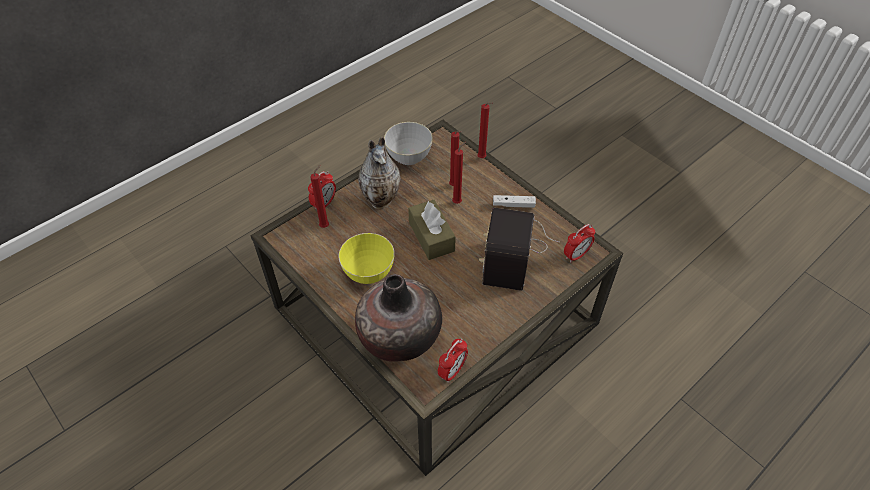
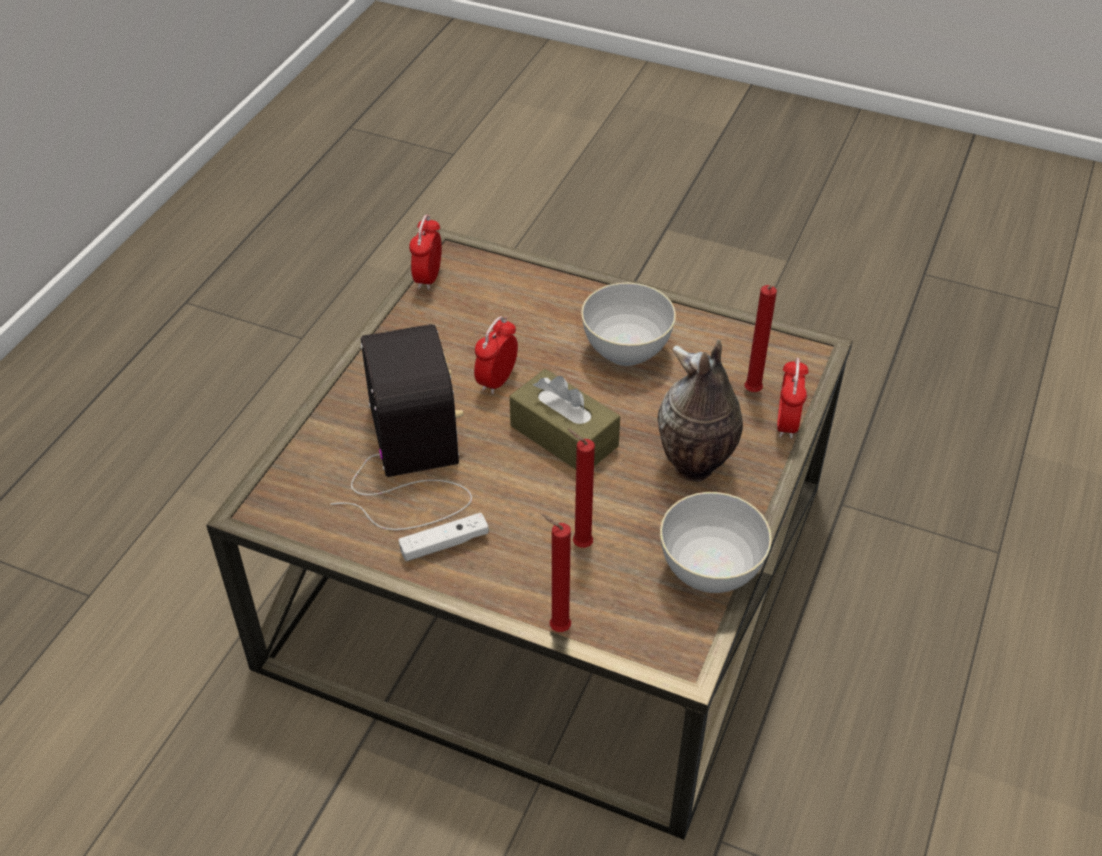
camera: 155 degrees right, 5 degrees down
(368, 272) = (626, 351): yellow bowl -> grey bowl
(399, 337) = (522, 290): vase -> none
(458, 202) = (554, 514): red candle -> none
(576, 255) = (294, 491): alarm clock -> alarm clock (497, 380)

